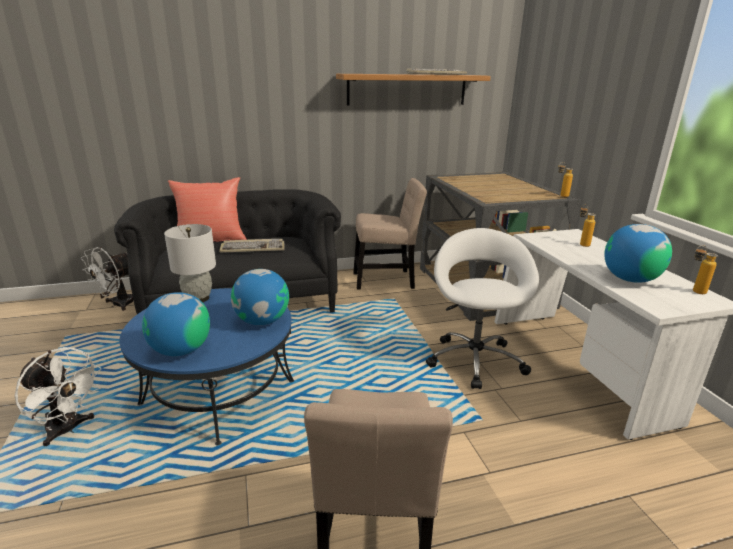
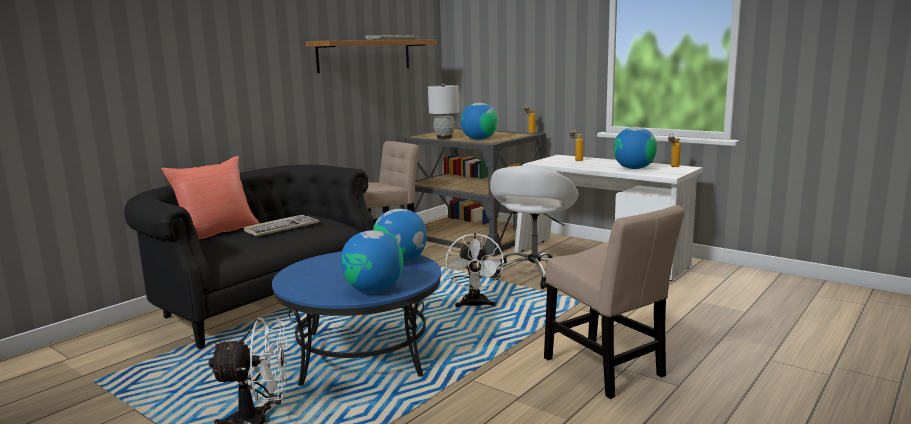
camera: 35 degrees left, 10 degrees down
(117, 304) = (107, 343): white fan -> white fan (475, 305)
(198, 298) = (308, 266): white table lamp -> white table lamp (444, 137)
(475, 360) = (532, 275): white office chair -> white office chair turned 120 degrees counterclockwise
(491, 194) = (479, 139): none -> globe

